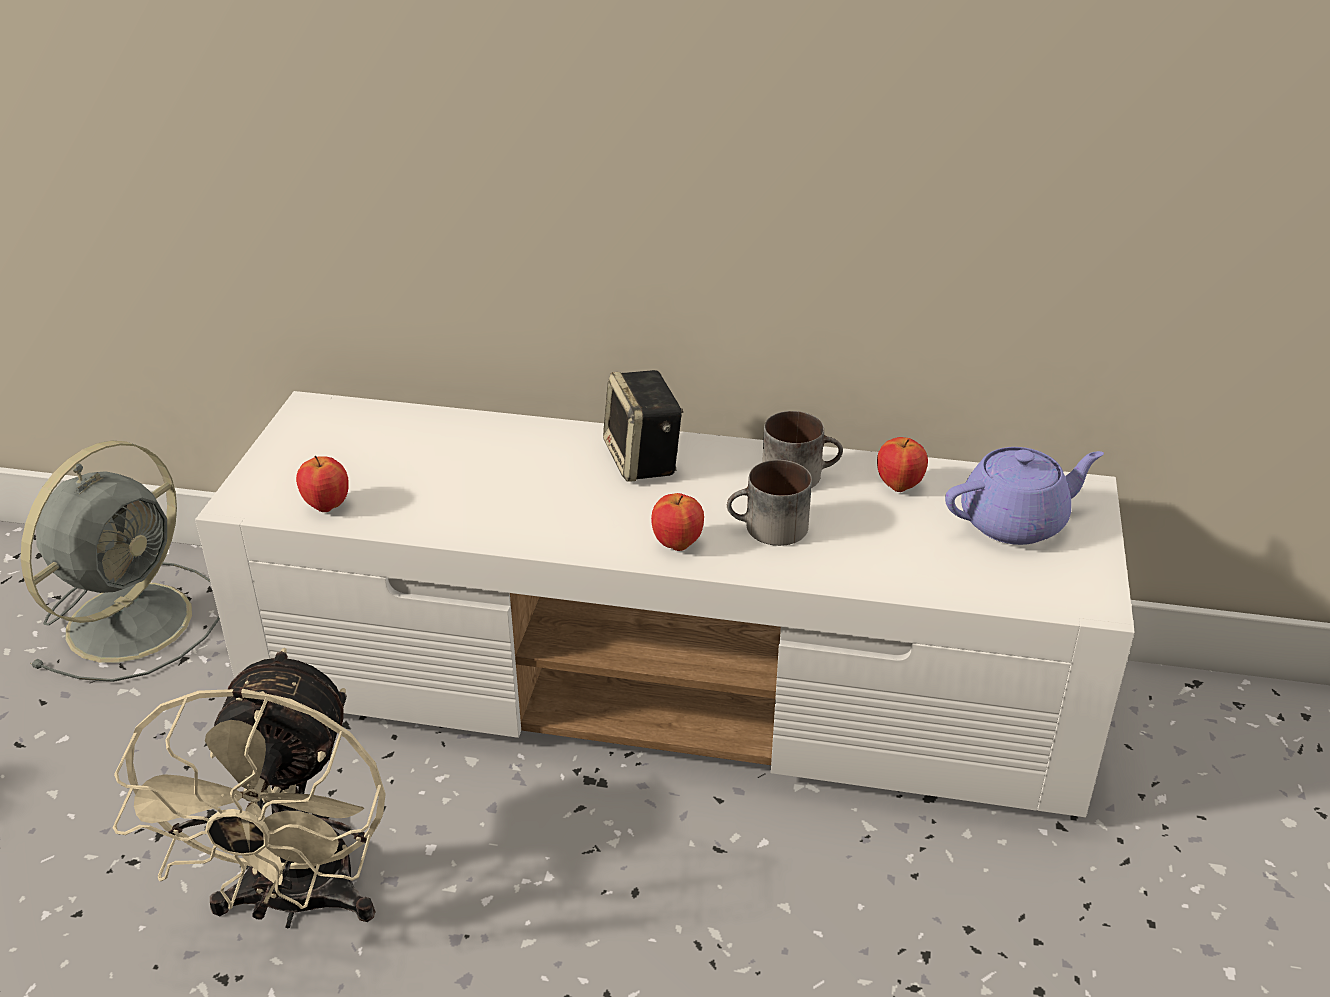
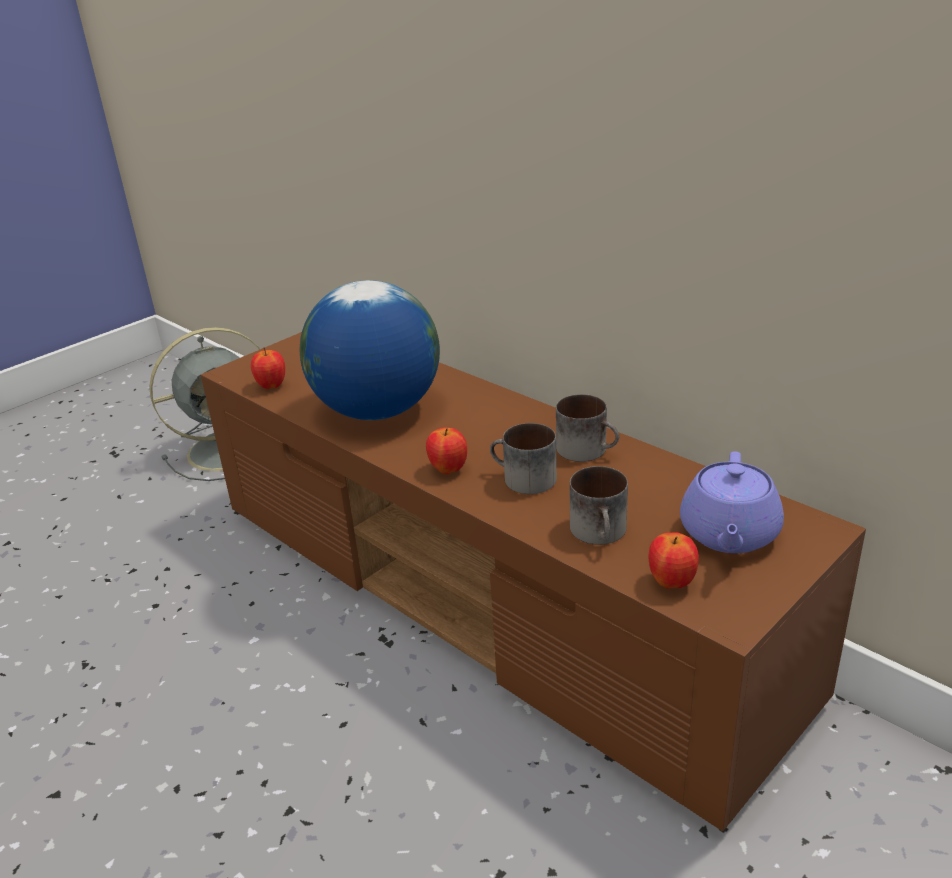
camera: 35 degrees right, 5 degrees down
(296, 902) = (157, 638): beige fan -> none
(511, 499) = (377, 411): none -> globe
(644, 460) = (488, 411): speaker -> none
(670, 686) = (491, 598): white tv stand -> brown tv stand
(899, 486) = (657, 479): apple -> apple (671, 582)
(905, 560) = (602, 532): none -> mug
(1015, 522) = (728, 534): purple teapot -> purple teapot turned 90 degrees clockwise

